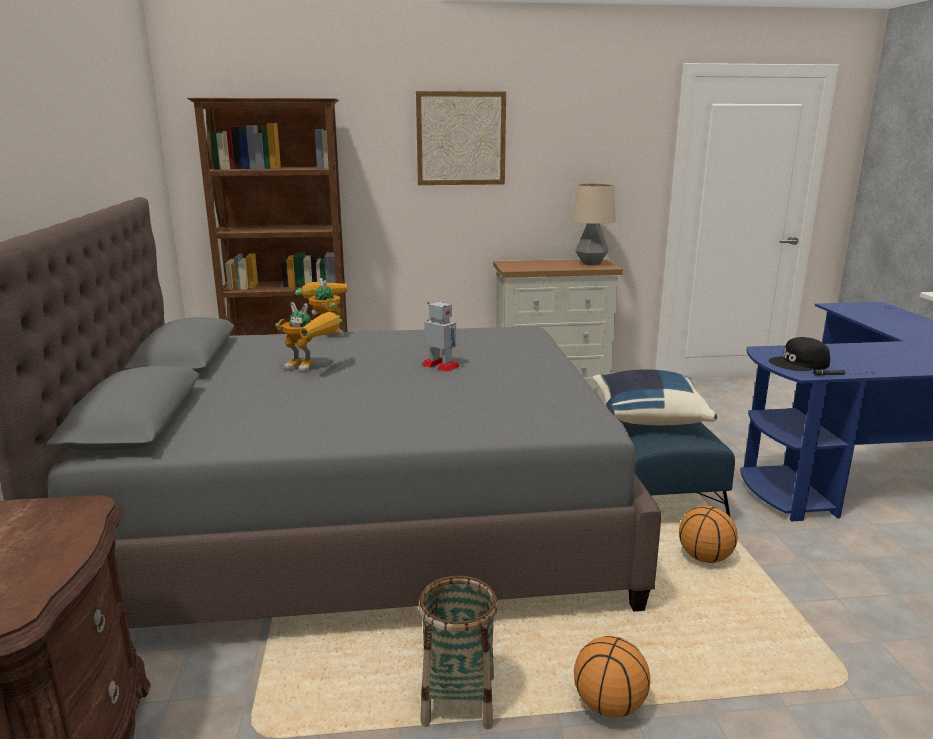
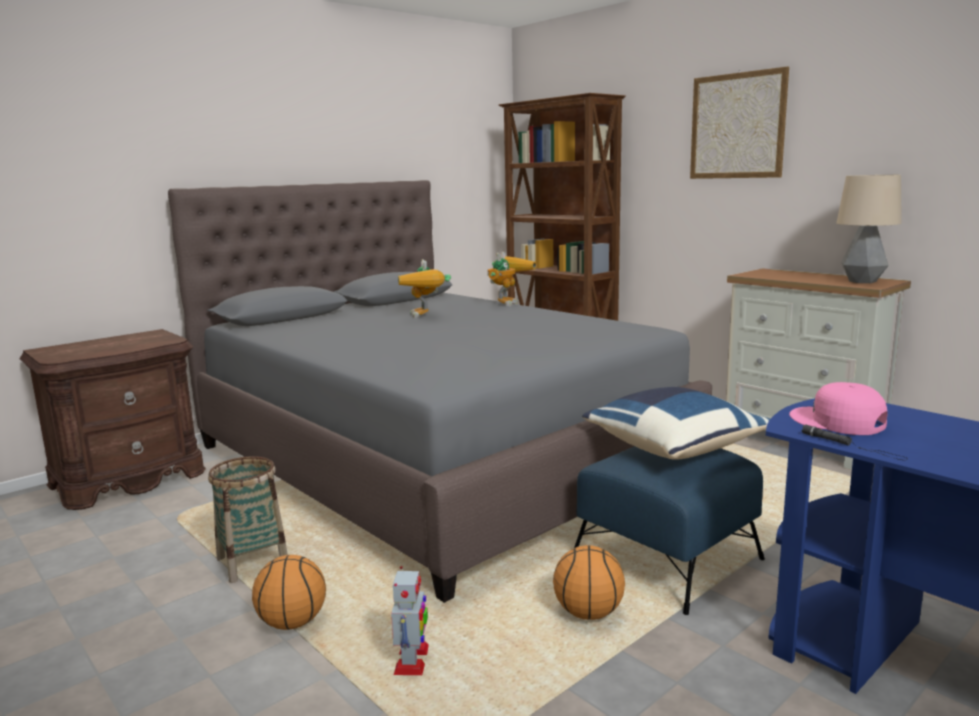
camera: 55 degrees right, 5 degrees down
(441, 366) = (495, 333): toy robot -> toy robot (412, 662)
(799, 363) = (837, 421): black cap -> pink cap

